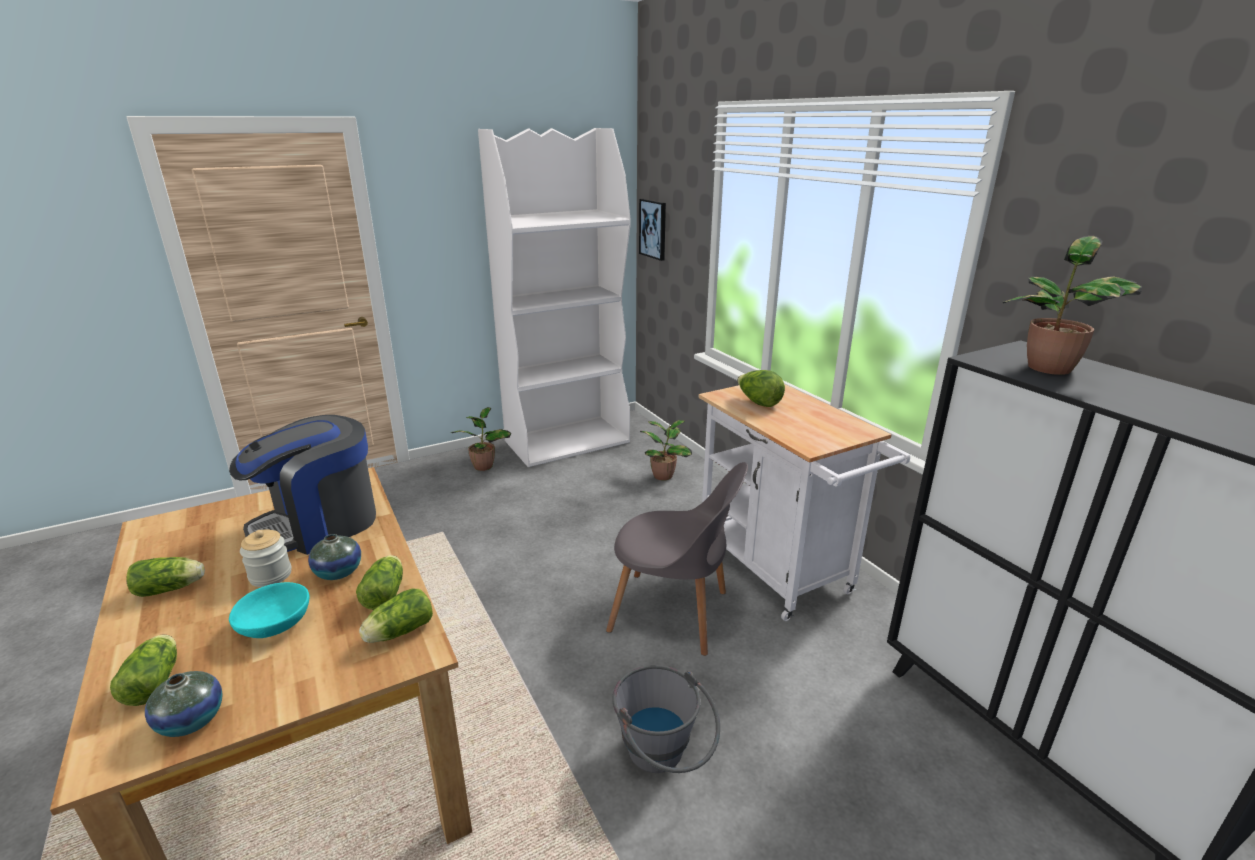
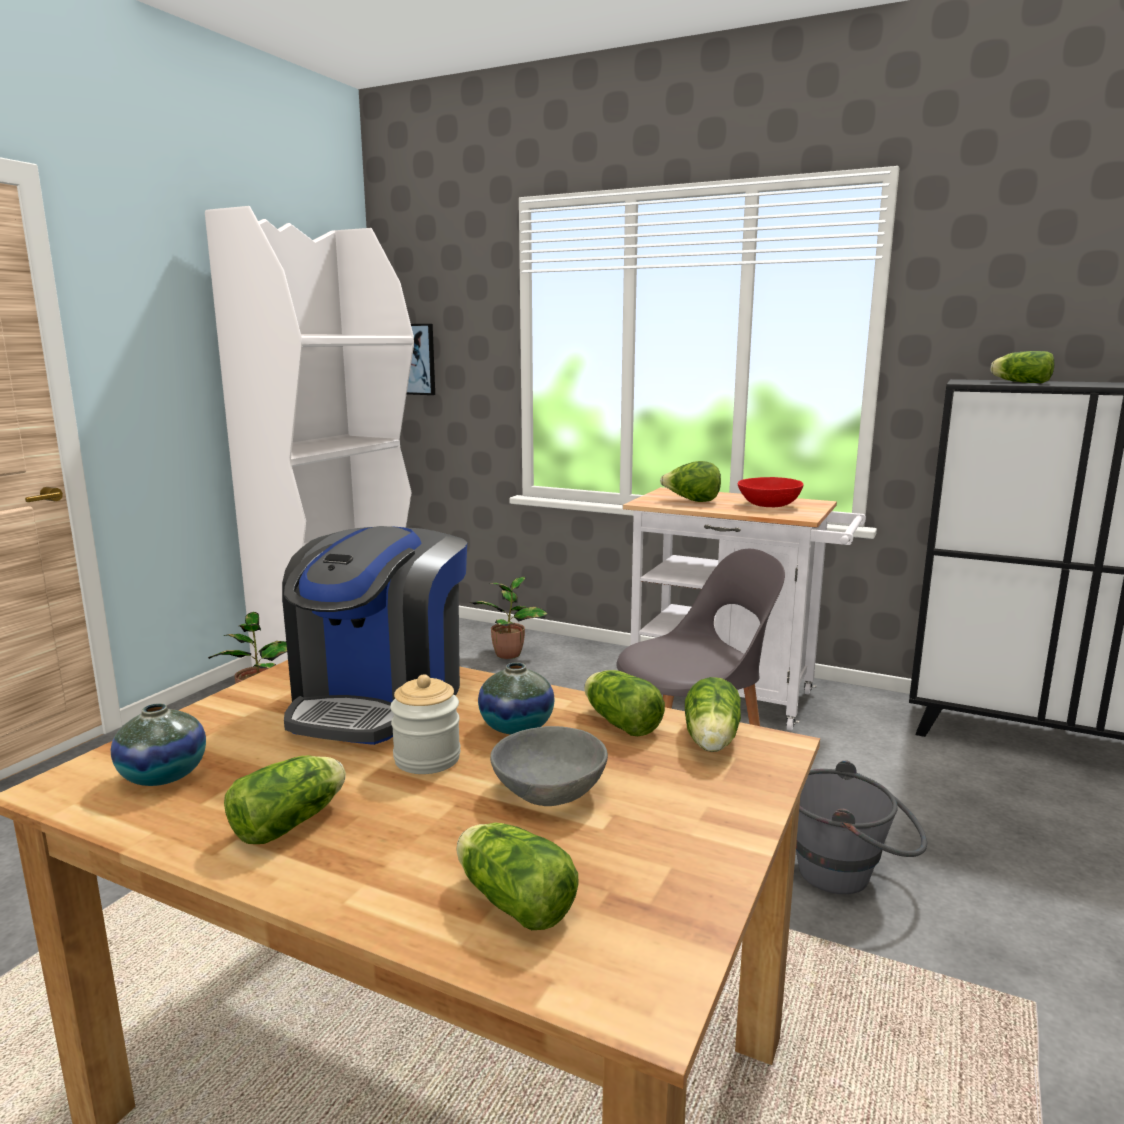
camera: 35 degrees left, 10 degrees down
(191, 720) = (658, 903): vase -> vase (163, 775)
(275, 624) = (548, 791): turquoise bowl -> grey bowl
(813, 424) = (768, 505): none -> red bowl
(1049, 369) = (1019, 382): potted plant -> lettuce

